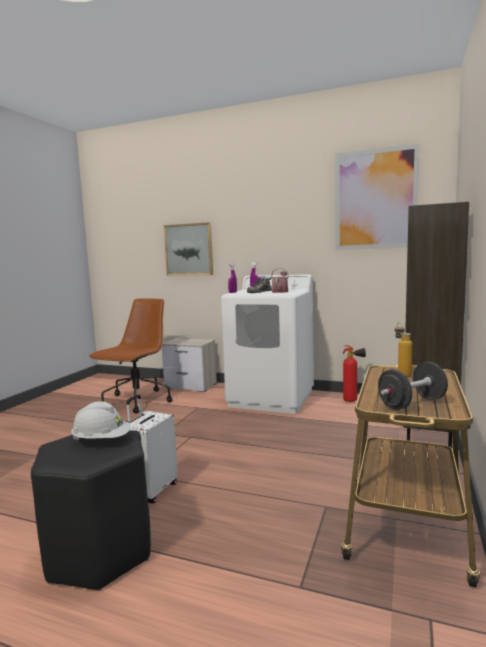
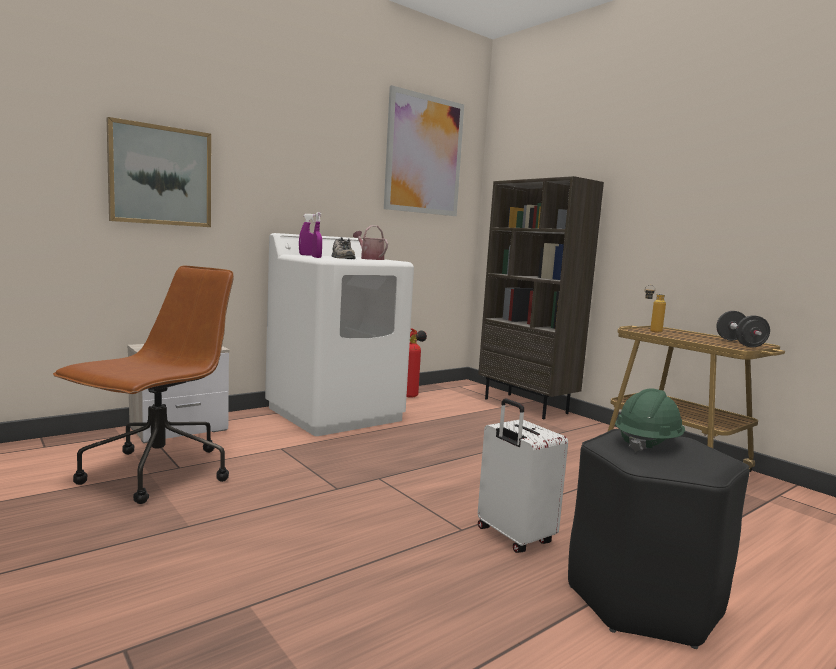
camera: 60 degrees left, 0 degrees up
(102, 441) = (647, 443): white hard hat -> green hard hat
(136, 402) = (157, 474): brown office chair -> brown office chair turned 60 degrees clockwise

